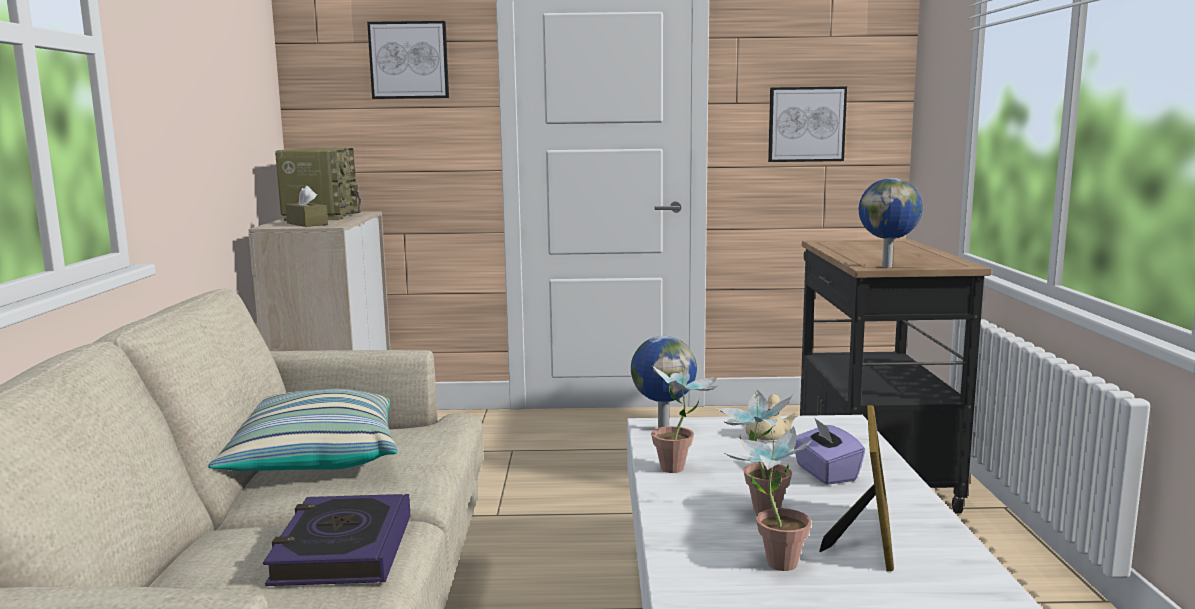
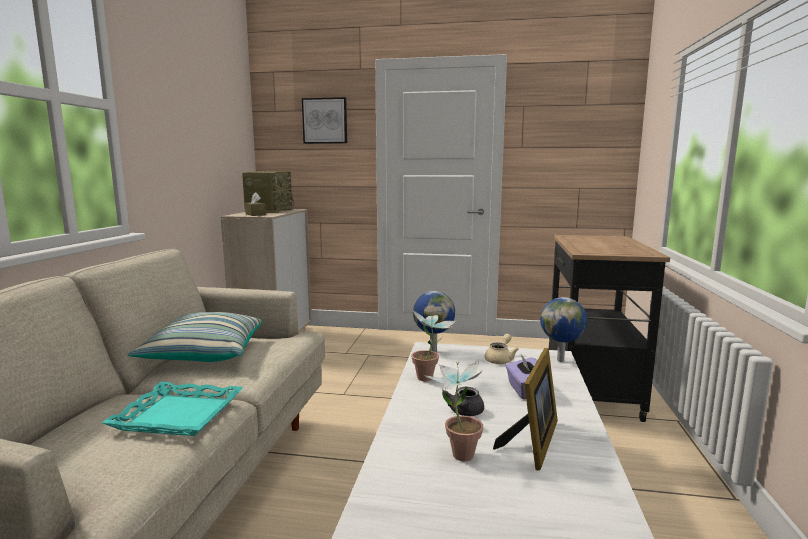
camera: 10 degrees right, 0 degrees up
(342, 550) = (178, 416): book -> turquoise tray
(755, 510) = (464, 413): potted plant -> grey teapot
(806, 124) = (567, 161): picture -> none
(887, 266) = (597, 253): globe -> globe (561, 360)

